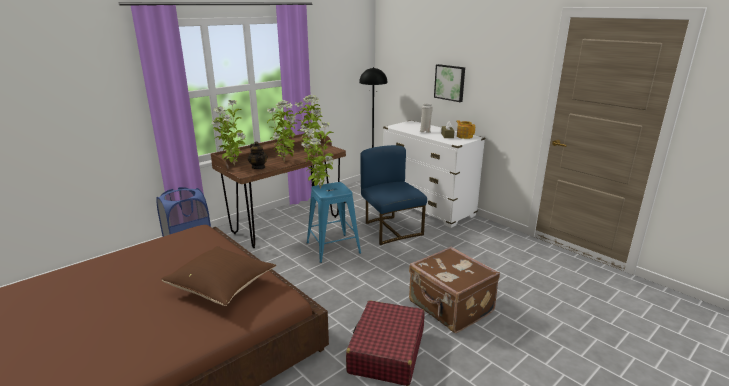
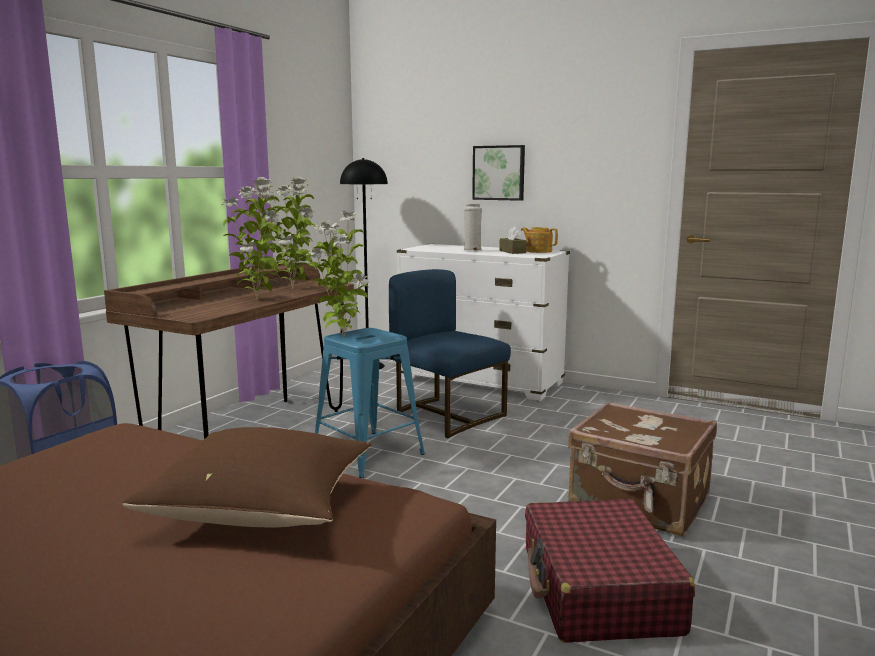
camera: 20 degrees left, 10 degrees down
(233, 165) = (158, 310): potted plant -> none
(258, 167) = (215, 308): teapot -> none

